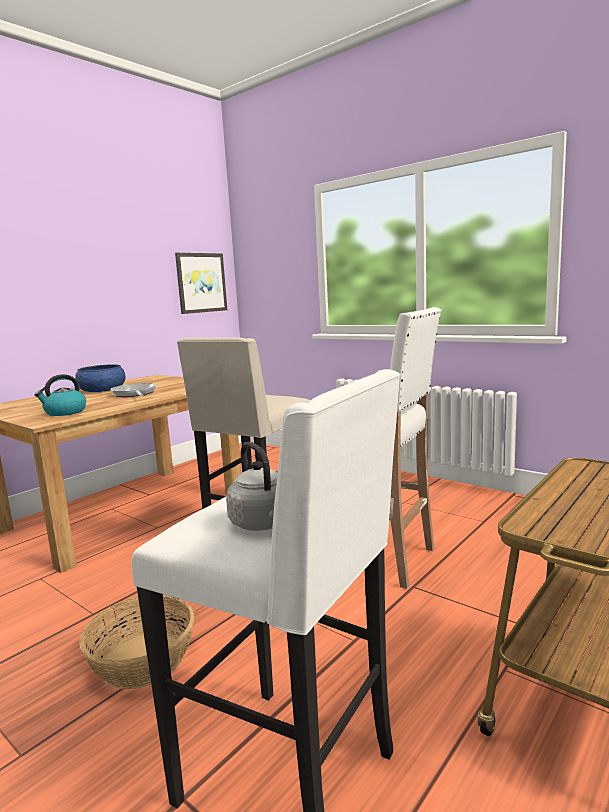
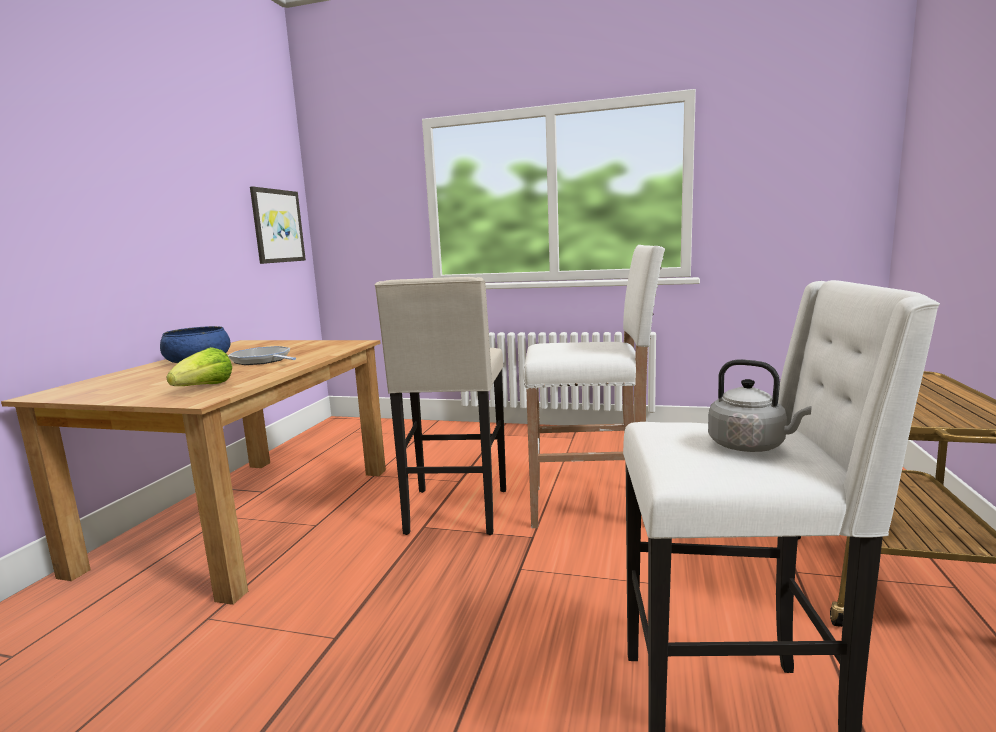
camera: 25 degrees left, 0 degrees up
(65, 412) = (205, 387): kettle -> lettuce
(142, 660) = (457, 668): basket -> none

